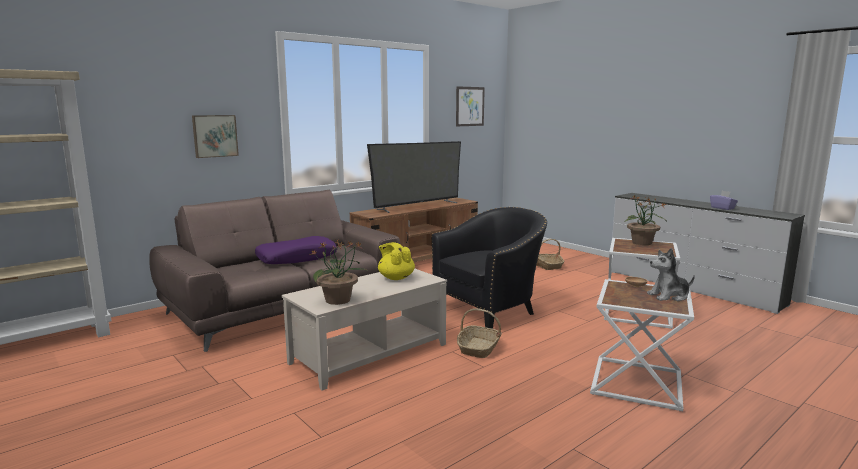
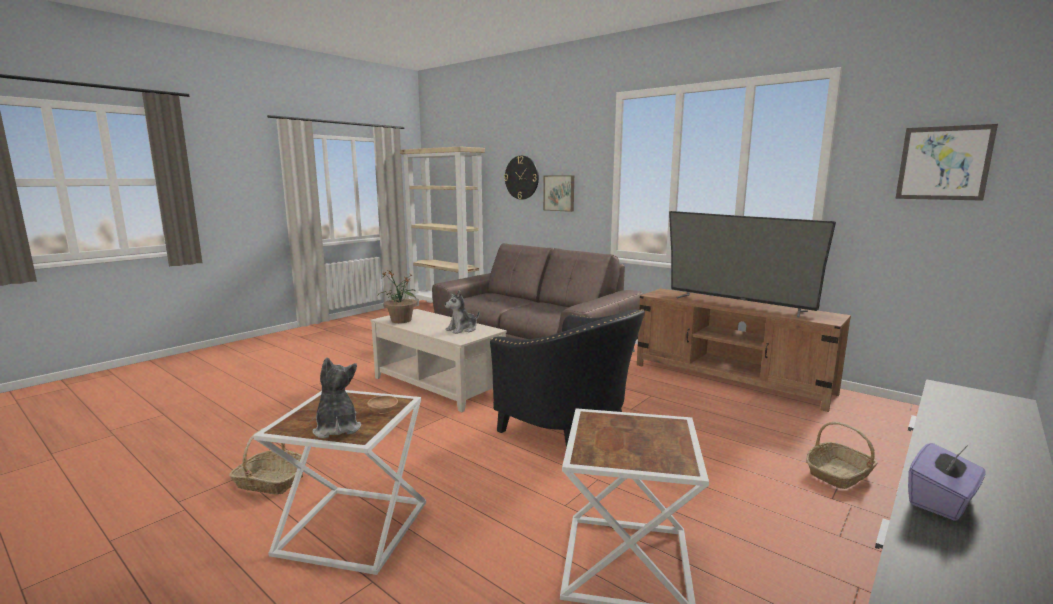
camera: 80 degrees right, 0 degrees up
(149, 118) = (522, 177): none -> wall clock
(297, 258) = (527, 304): purple pillow -> none
(396, 278) = (462, 329): yellow teapot -> plush toy
(479, 348) = (454, 428): basket -> basket (270, 481)
(642, 243) = (665, 440): potted plant -> none

